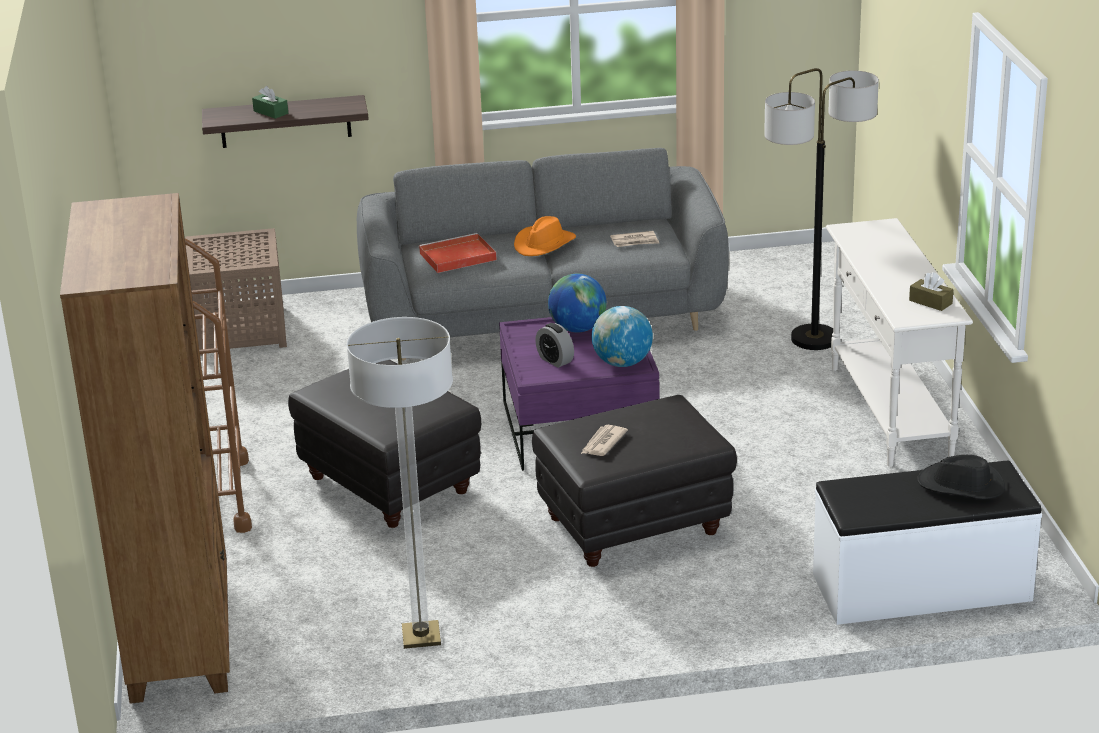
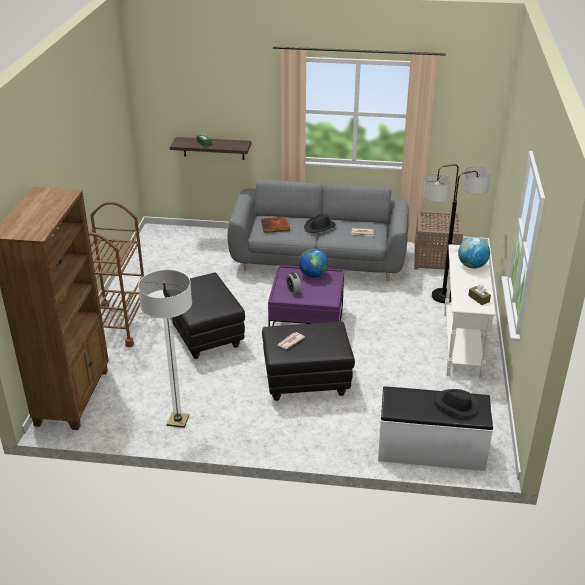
camera: 15 degrees right, 5 degrees up
(242, 330) = (182, 242): brown side table -> brown side table (436, 259)
(456, 257) = (275, 227): red tray -> book
(544, 244) = (319, 227): orange hat -> black hat
(622, 363) = (324, 298): globe -> globe (472, 266)

